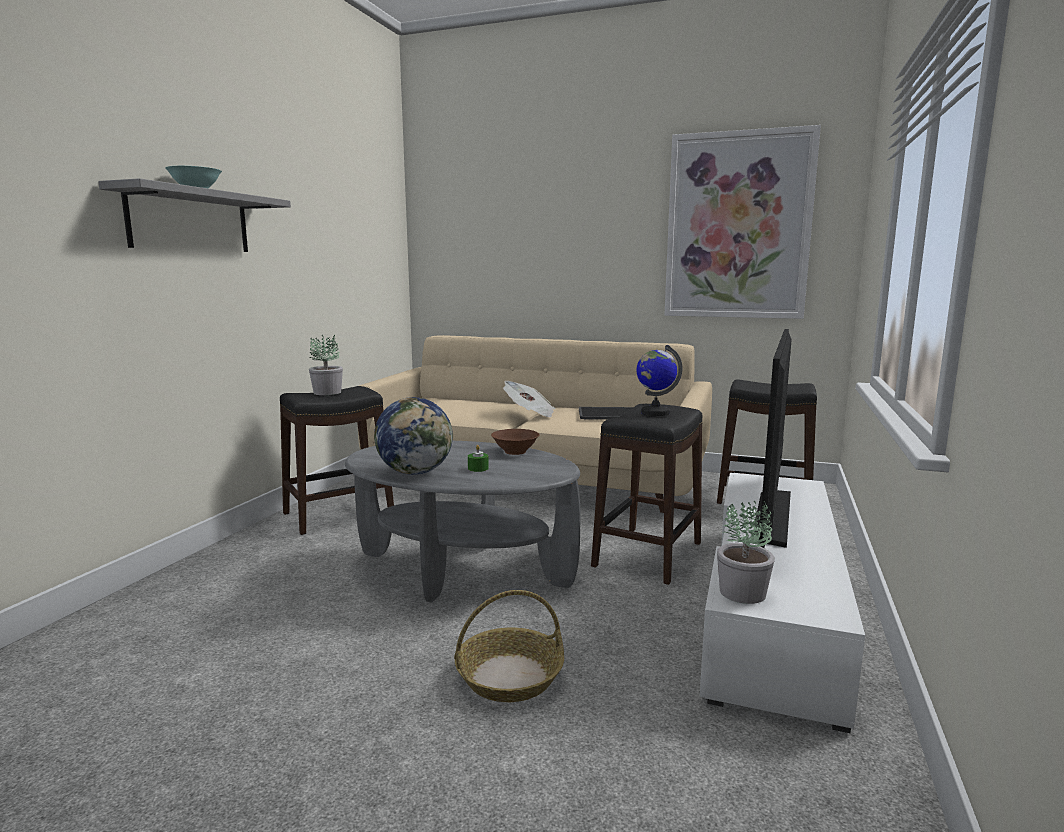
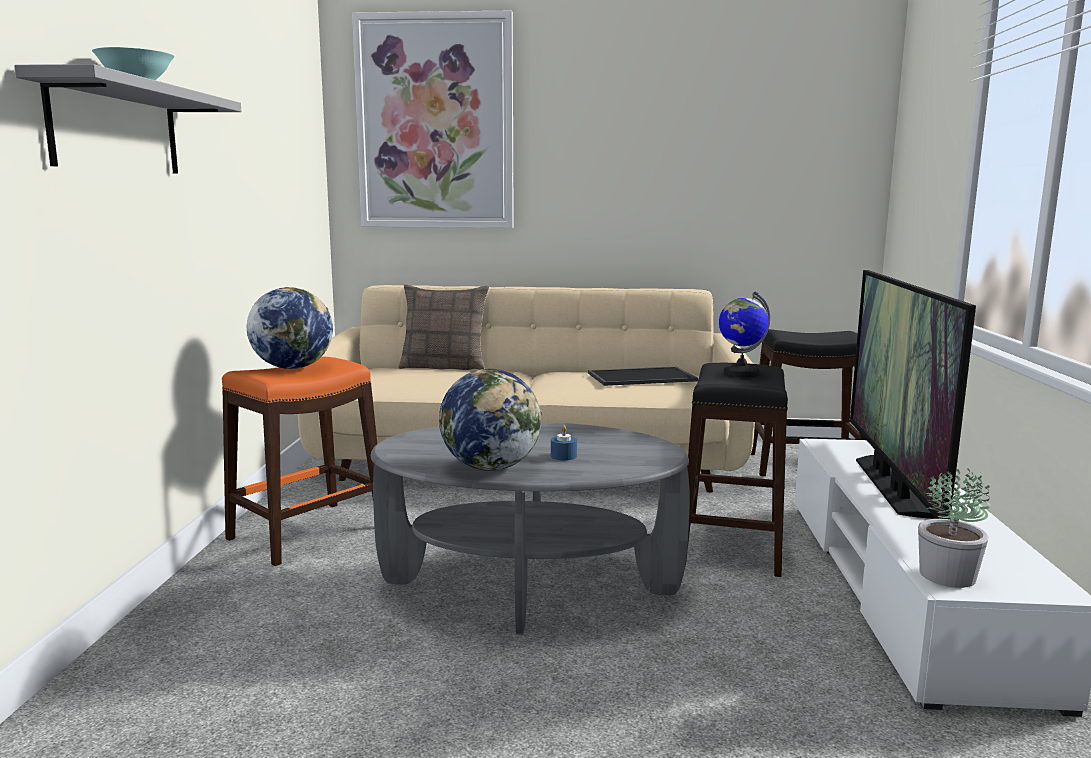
camera: 15 degrees left, 0 degrees up
(327, 392) = (292, 367): potted plant -> globe
(338, 514) = (306, 532): black stool -> orange stool
(477, 399) = (444, 367): none -> pillow
(478, 468) = (563, 456): green candle -> blue candle
(509, 677) = (688, 714): basket -> none
(515, 452) = (583, 431): brown bowl -> none
(530, 413) = (532, 381): newspaper -> none
(737, 226) = (755, 150): picture -> picture (435, 123)

